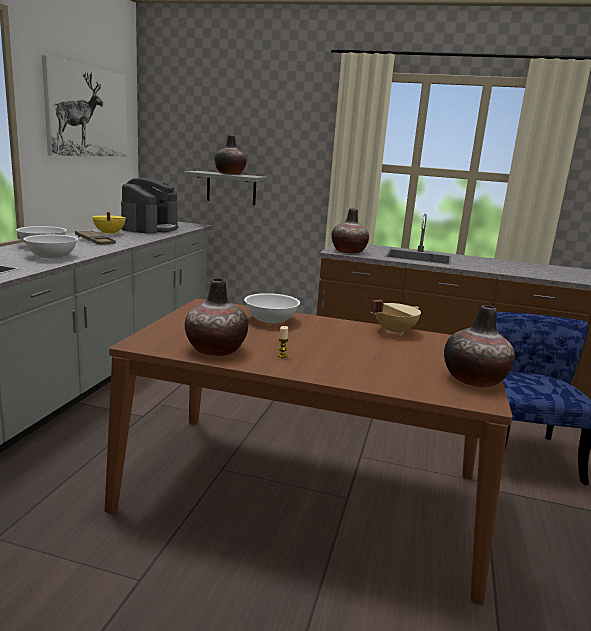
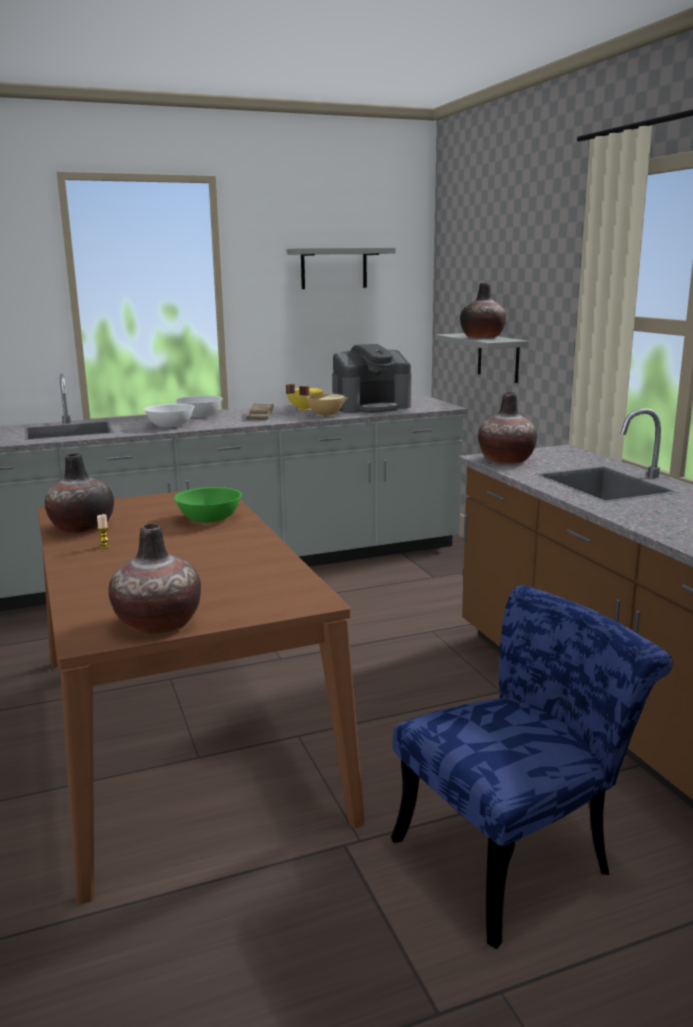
camera: 55 degrees right, 0 degrees up
(87, 112) = (334, 268): picture -> grey shelf
(271, 320) = (210, 519): white bowl -> green bowl
(393, 331) = (278, 562): beige cooking pot -> beige cooking pot (325, 416)

